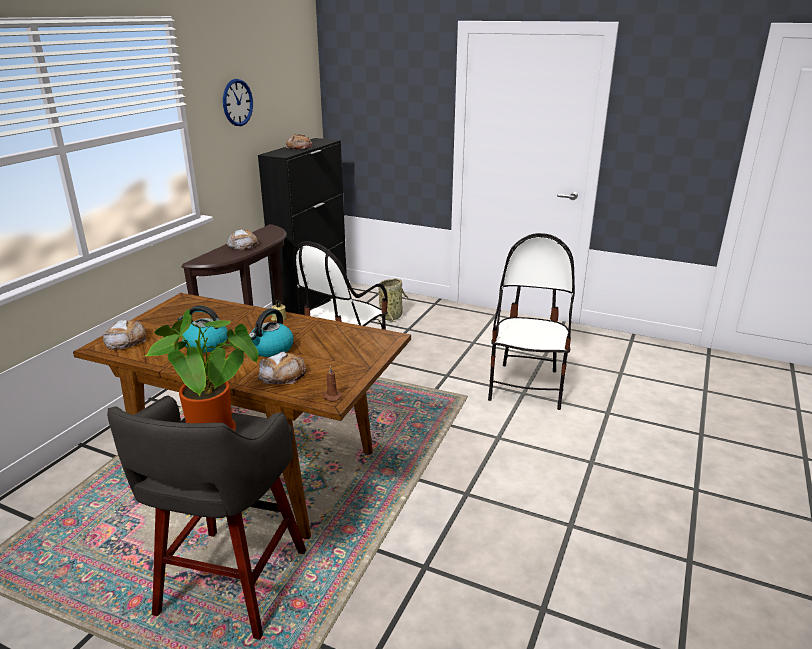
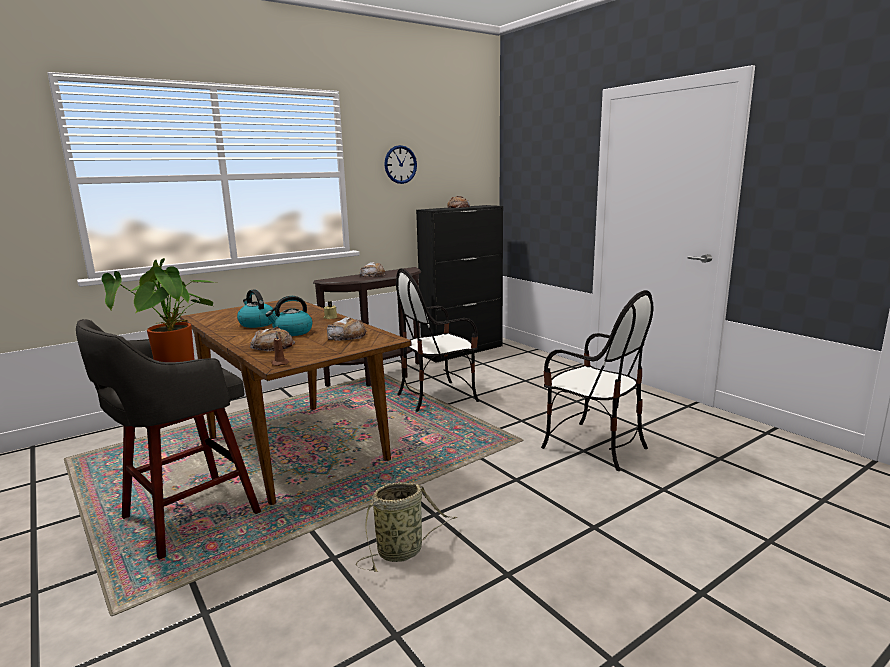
camera: 30 degrees right, 10 degrees down
(126, 340) = (217, 315): bread -> bread (346, 336)
(392, 316) = (521, 369): basket -> basket (403, 551)
(527, 387) = (593, 446): chair -> chair turned 90 degrees clockwise

